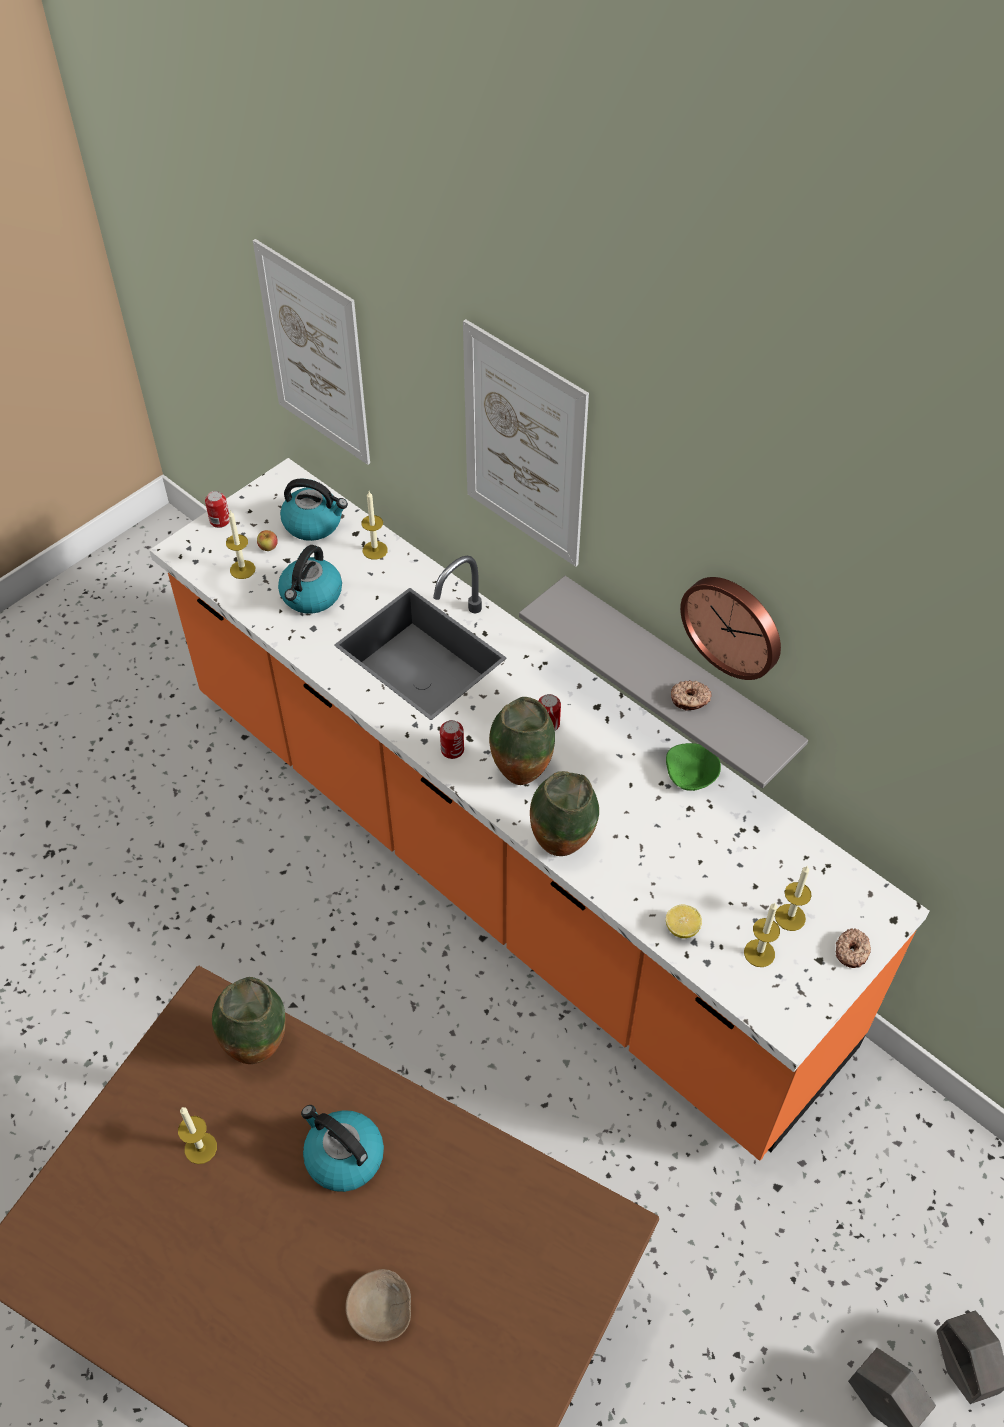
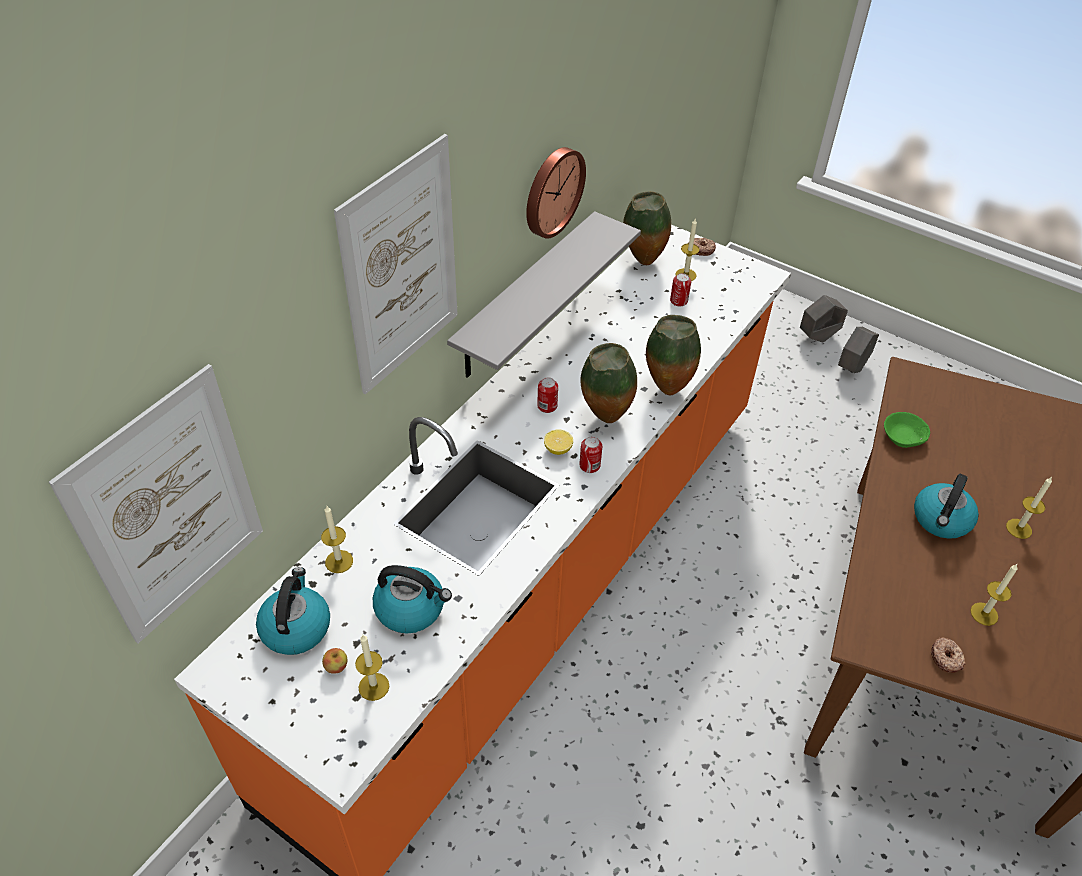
camera: 100 degrees left, 5 degrees down
(220, 521) = (289, 732): can -> can (679, 301)
(257, 1048) = (886, 592): vase -> vase (642, 262)
(381, 1309) = (1028, 482): beige bowl -> none
(682, 928) = (714, 323): lemon -> lemon (558, 449)
(690, 700) = (573, 264): donut -> donut (946, 658)
(690, 774) = (578, 323): green bowl -> green bowl (903, 437)
(759, 953) = (718, 288): candle -> candle (1018, 528)

